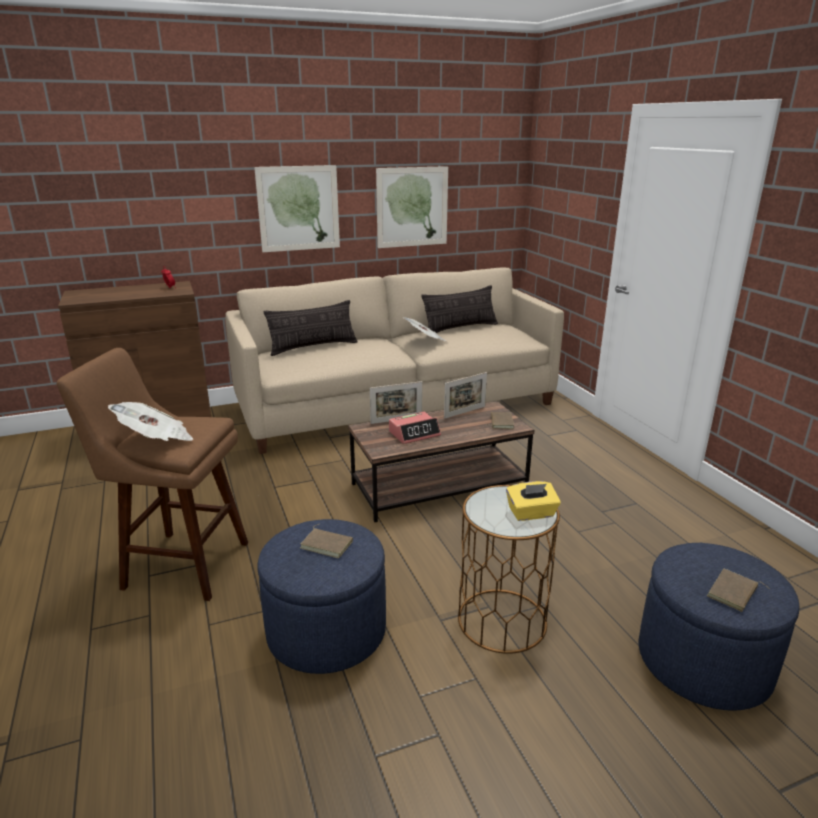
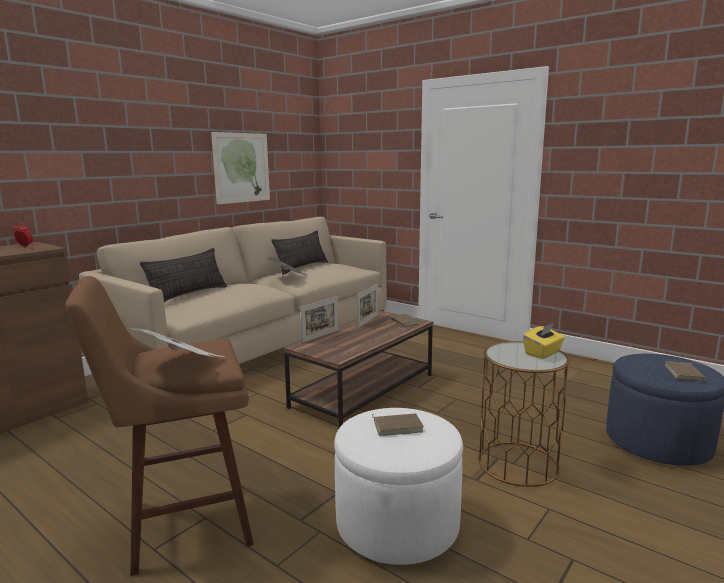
camera: 30 degrees left, 10 degrees down
(298, 208) = (146, 166): picture -> none
(326, 631) = (397, 523): blue ottoman -> white ottoman
(414, 433) = (349, 341): alarm clock -> none

